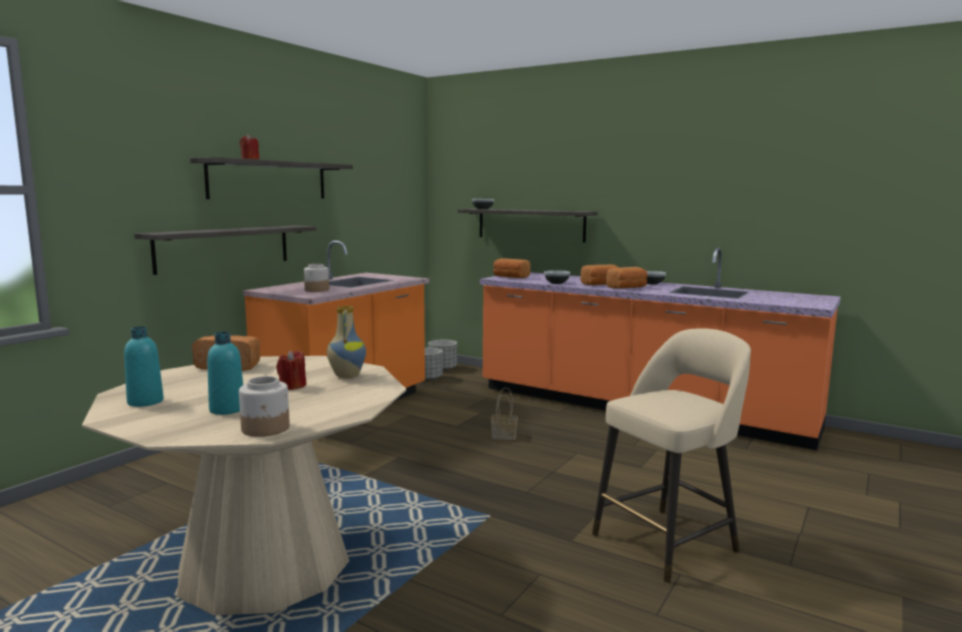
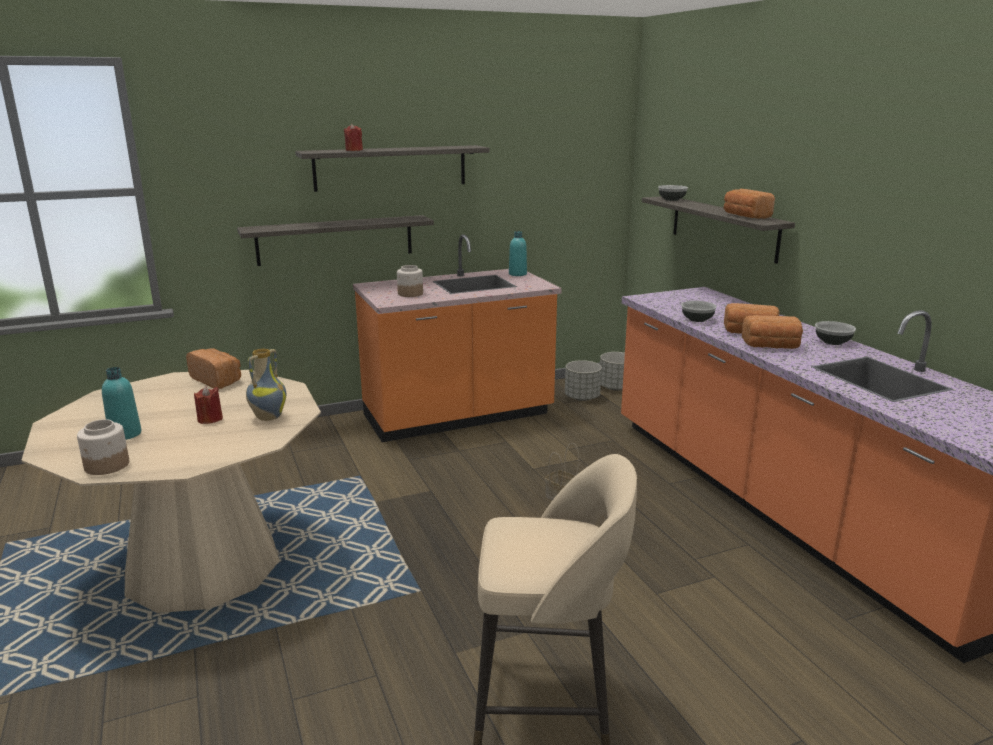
camera: 35 degrees right, 10 degrees up
(145, 402) = (100, 409): turquoise bottle -> turquoise bottle (517, 274)
(510, 277) = (663, 299): bread -> bread (745, 216)

